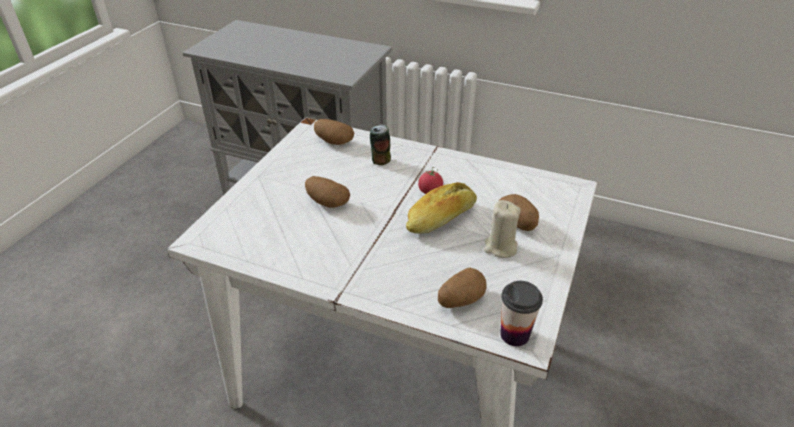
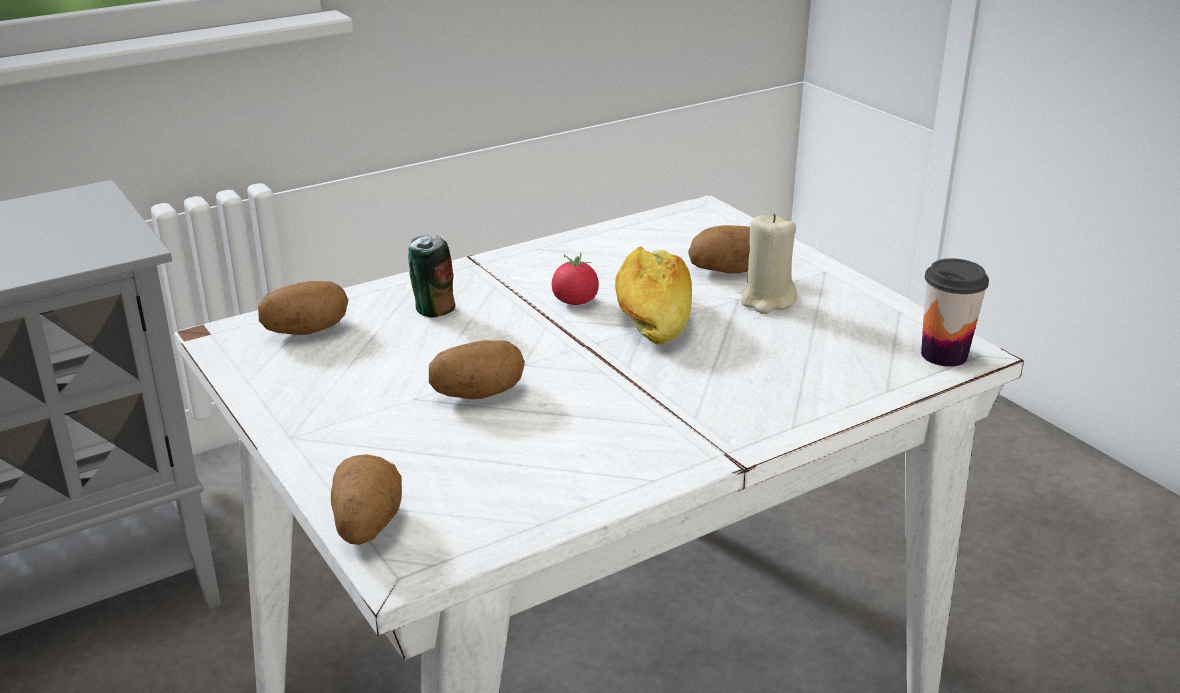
camera: 55 degrees left, 10 degrees down
(460, 300) = (843, 366): potato -> potato (366, 525)

